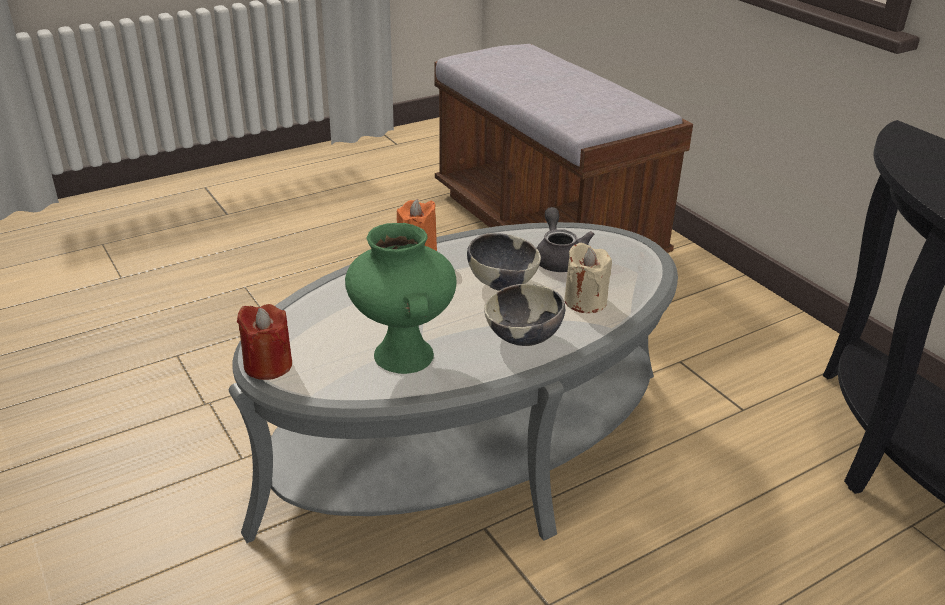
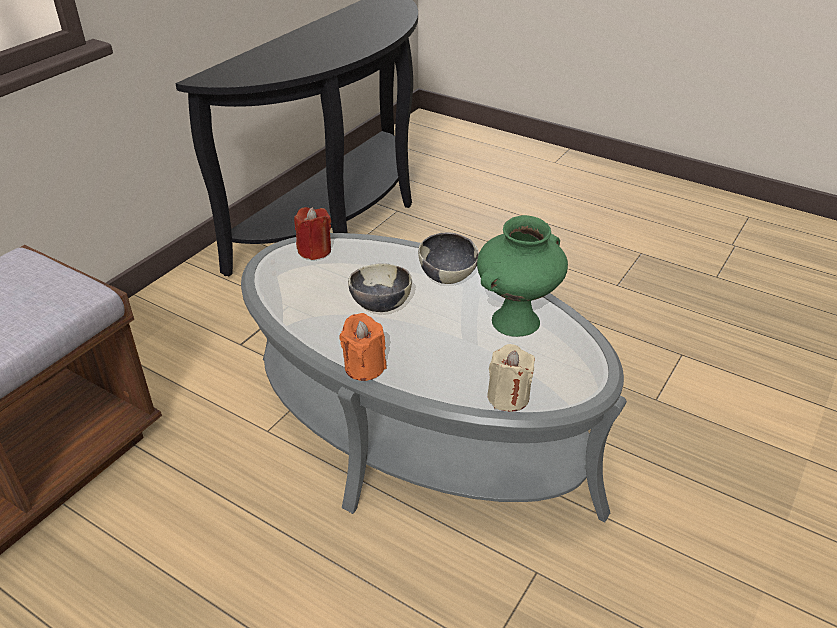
camera: 115 degrees left, 5 degrees up
(268, 365) = (591, 382): red candle -> red candle (314, 250)
(558, 258) = (320, 288): grey teapot -> none
(585, 301) = (377, 262): beige candle -> beige candle (508, 397)

